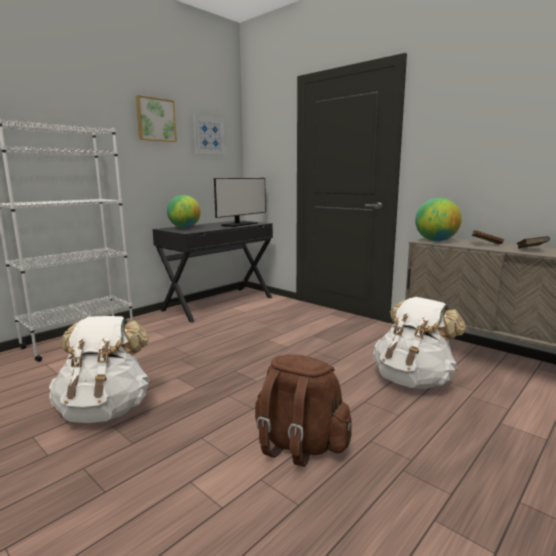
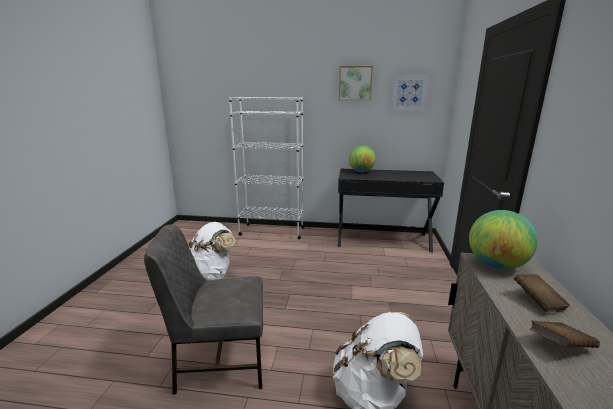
camera: 55 degrees right, 5 degrees up
(239, 224) = (410, 177): monitor -> none
(299, 445) = (220, 361): brown backpack -> grey chair

